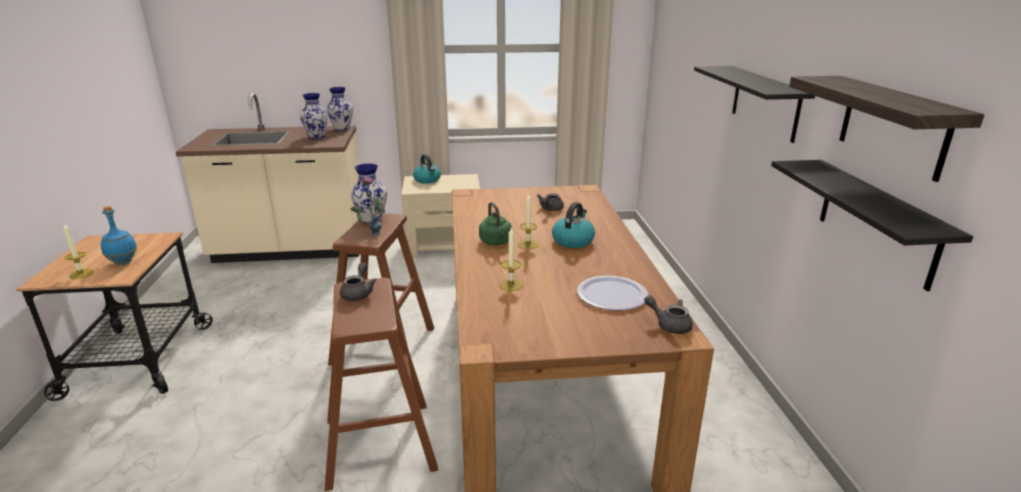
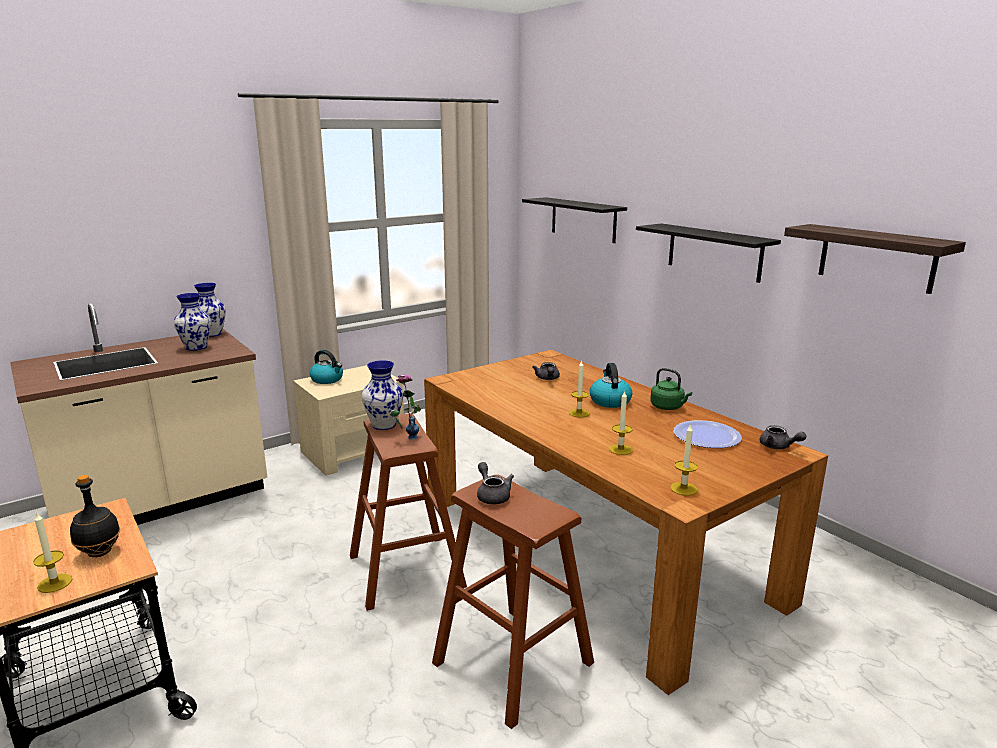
camera: 30 degrees left, 5 degrees down
(124, 262) = (100, 552): blue bottle -> black bottle
(496, 242) = (548, 417): green kettle -> green kettle (668, 407)
(508, 334) = (683, 489): none -> candle
(669, 325) = (778, 447): grey teapot -> grey teapot turned 135 degrees counterclockwise
(876, 221) = (872, 332): black shelf -> black shelf (583, 219)

